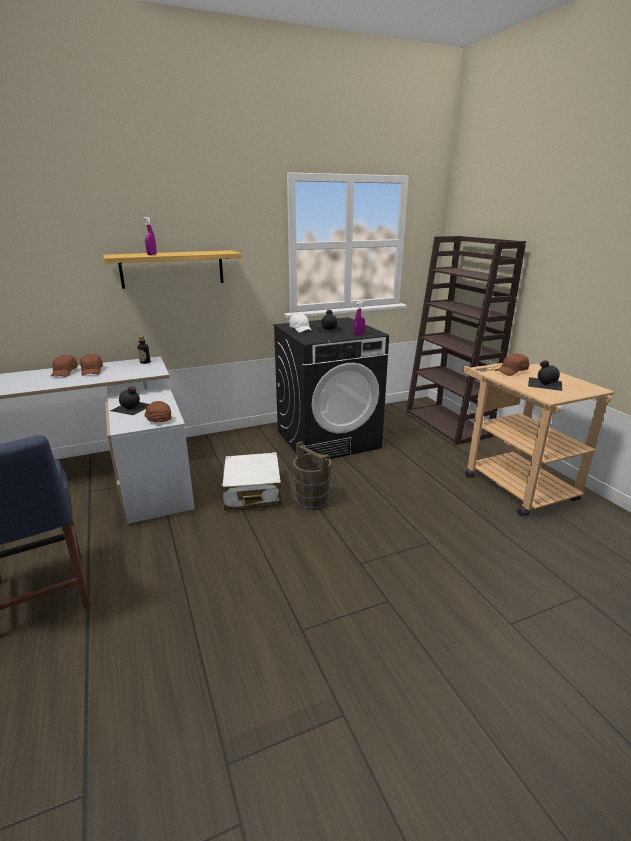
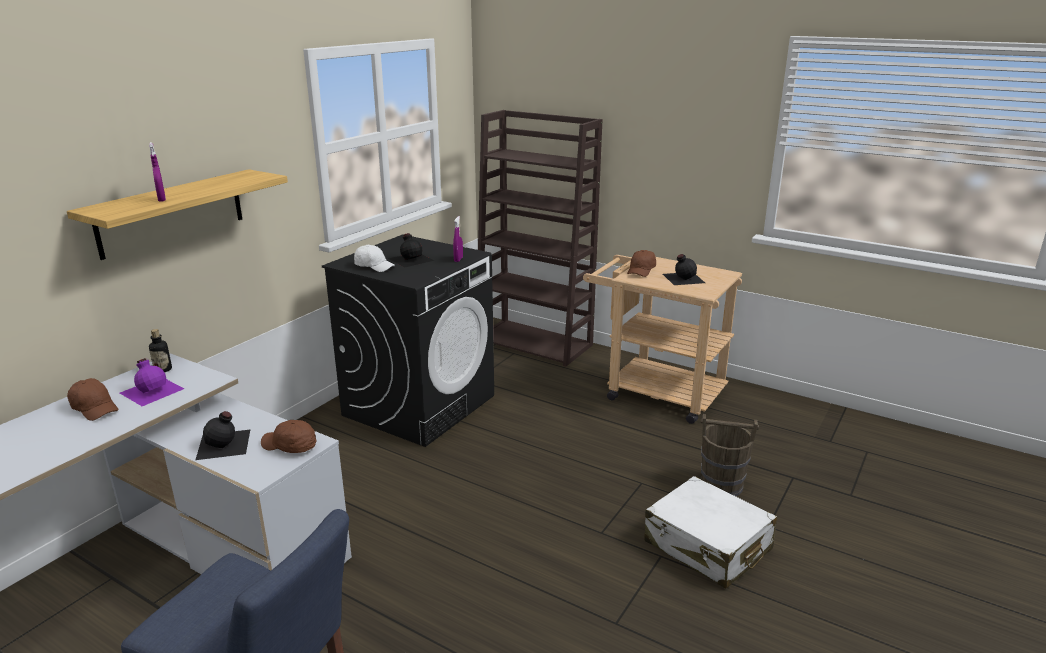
camera: 35 degrees left, 0 degrees up
(65, 372) = (46, 424): brown cap -> none
(125, 370) = (152, 390): none -> purple bottle
(252, 492) = (400, 506): white suitcase -> white suitcase (707, 546)
(312, 501) = (482, 487): brown bucket -> brown bucket (720, 485)

